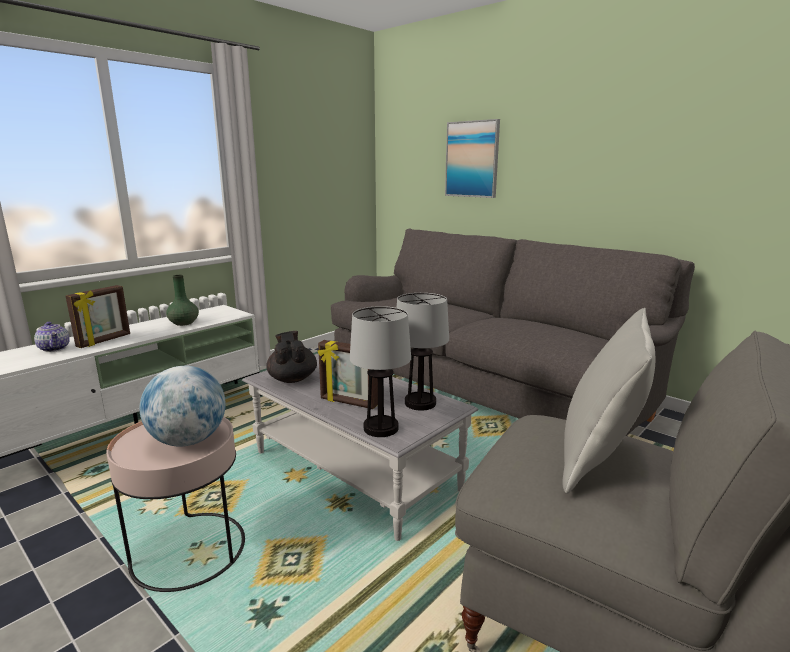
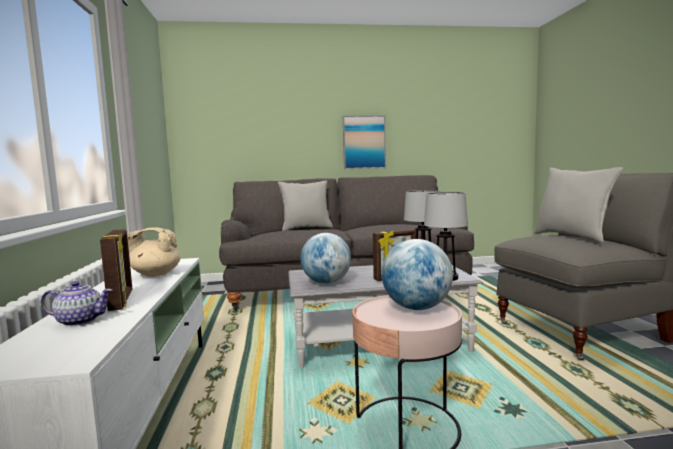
camera: 50 degrees left, 10 degrees down
(184, 323) = (154, 274): green vase -> beige teapot
(292, 379) = (326, 282): black teapot -> globe
(449, 303) = (306, 228): none -> grey pillow
(472, 159) = (273, 128): picture -> picture (364, 142)

